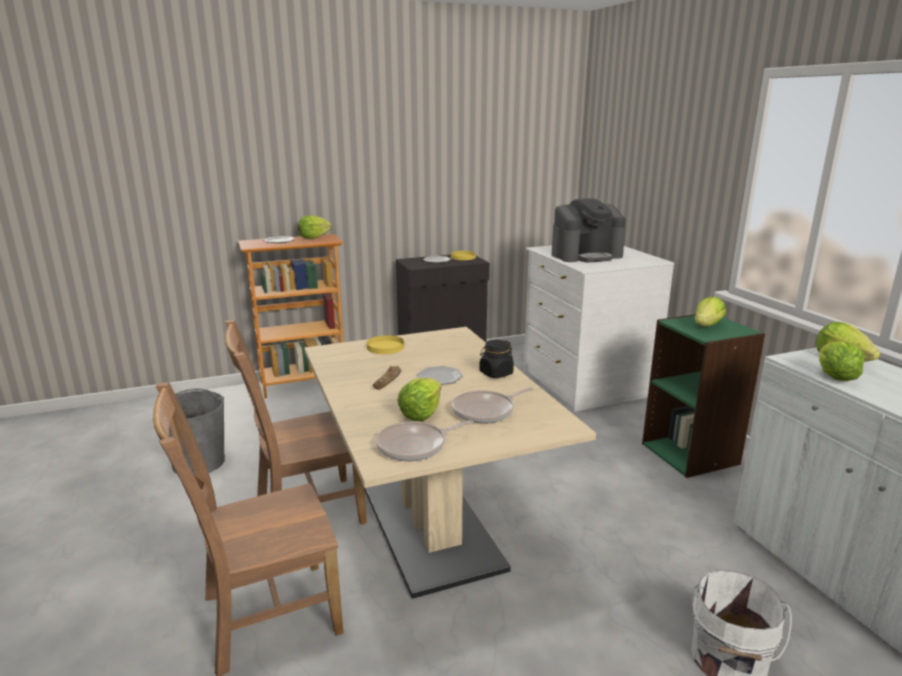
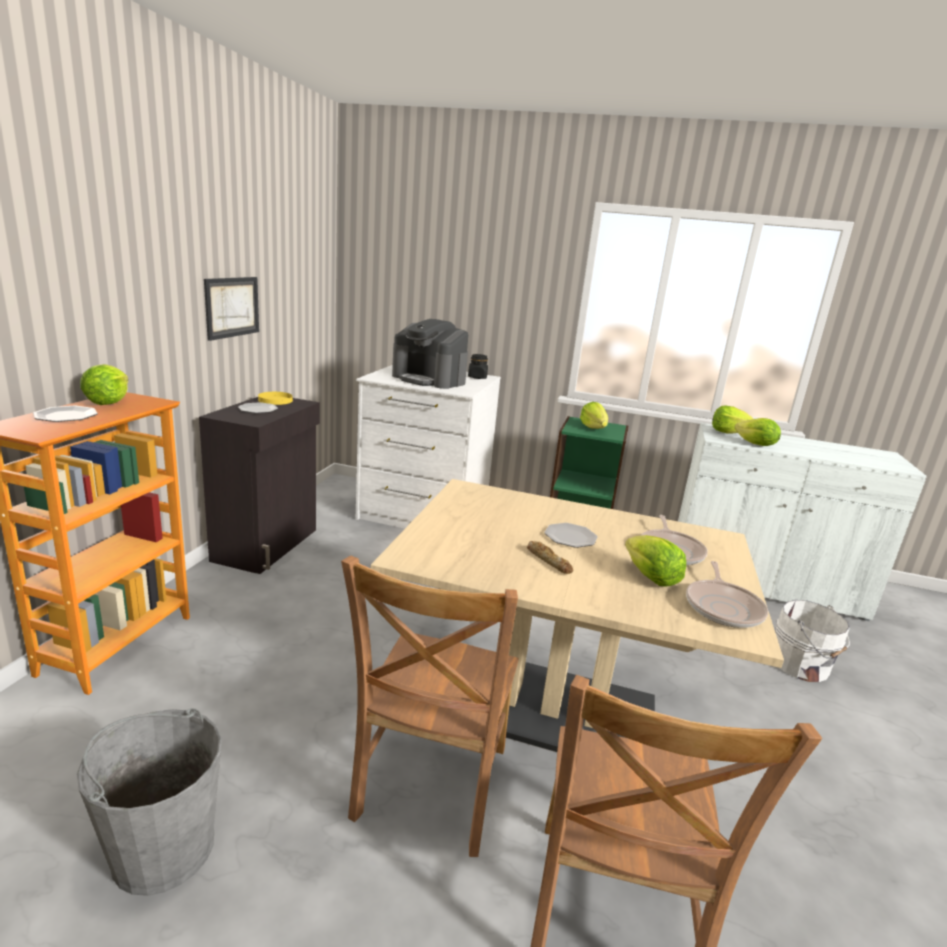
camera: 55 degrees left, 0 degrees up
(385, 347) = (449, 527): yellow plate -> none
(439, 185) = (232, 307): none -> picture
(496, 373) = (590, 515): black jar -> black jar (477, 377)
(586, 255) = (429, 379): coffee machine -> coffee machine turned 105 degrees clockwise

